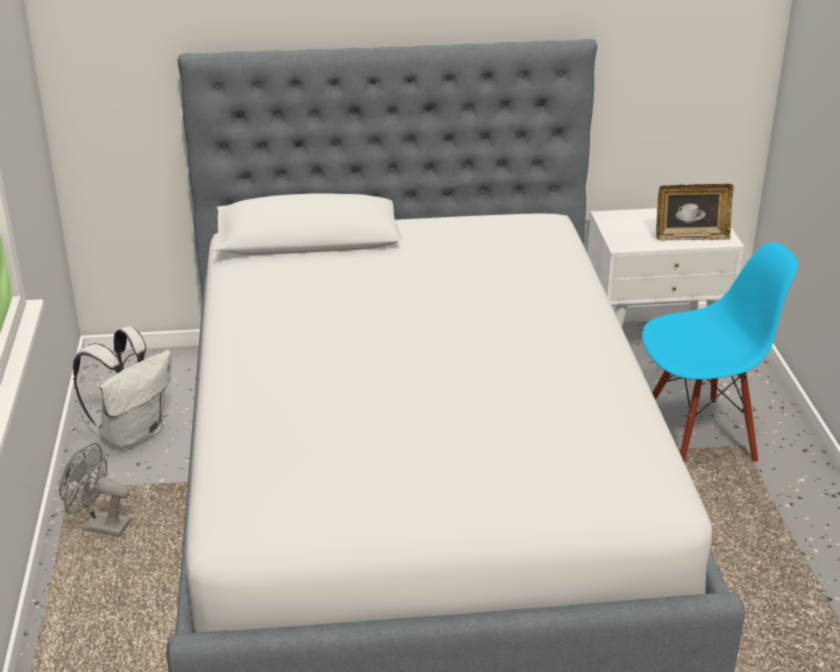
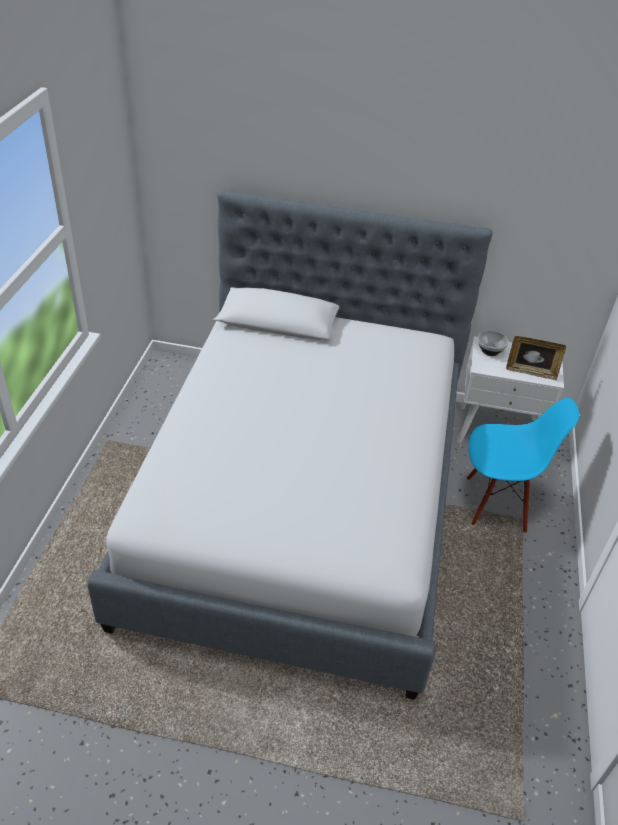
camera: 15 degrees right, 10 degrees up
(99, 526) = (115, 468): grey fan -> none
(133, 434) = (157, 412): white backpack -> none
(621, 223) = (489, 351): none -> bowl

